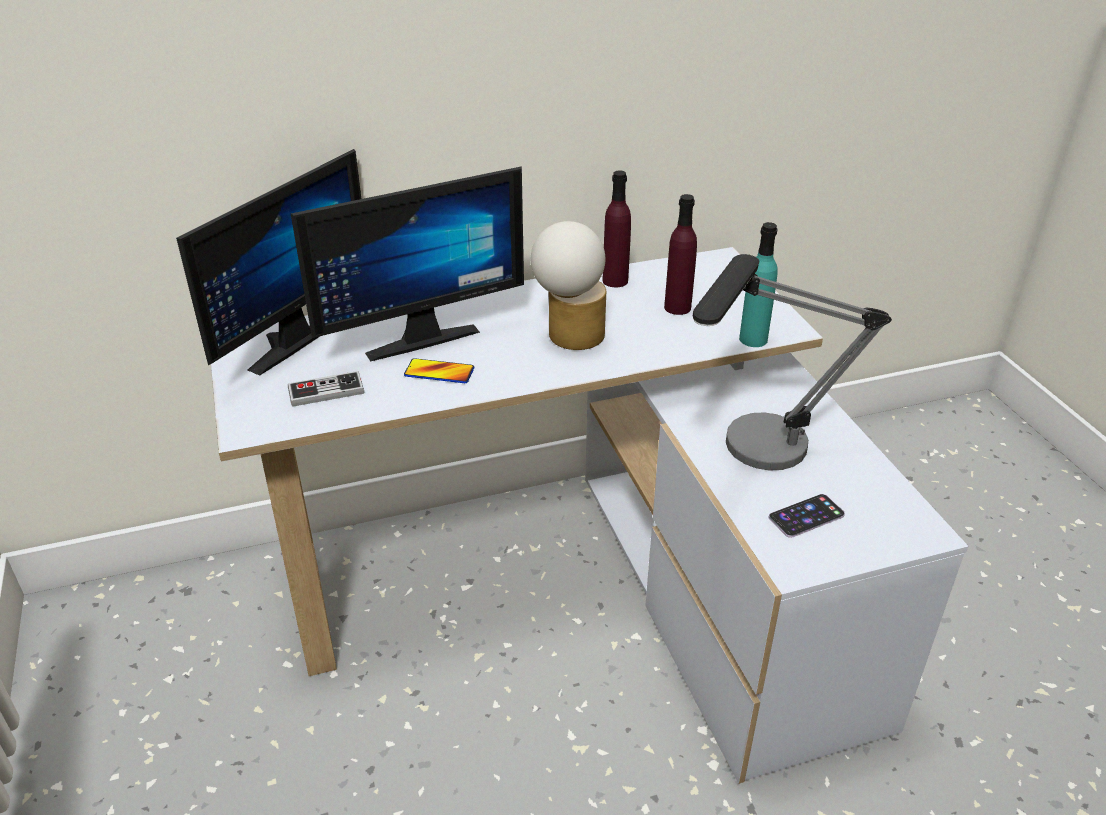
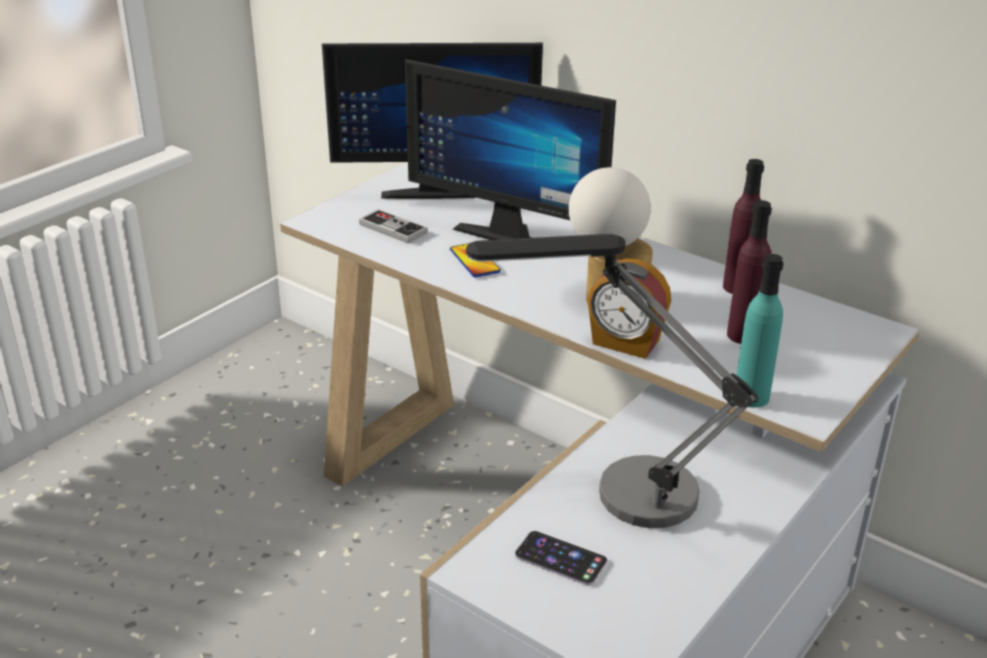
camera: 55 degrees right, 5 degrees down
(639, 357) = (625, 343): none -> alarm clock

